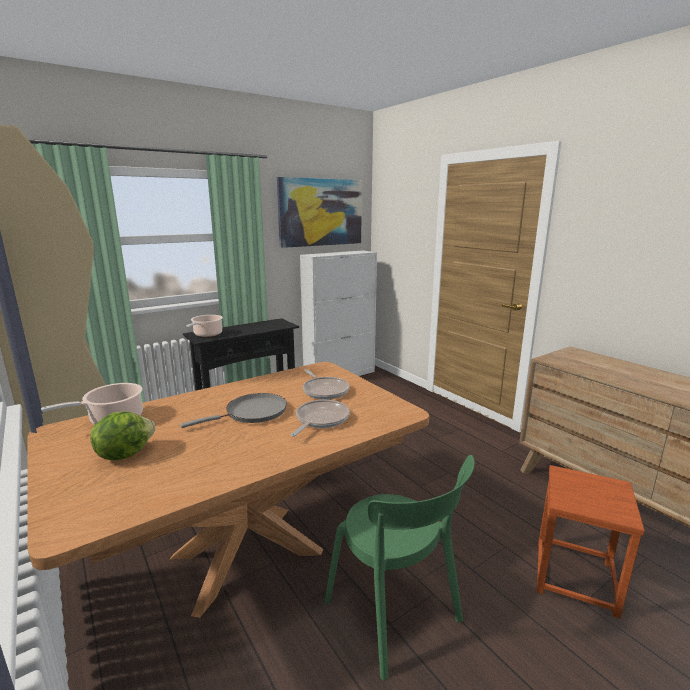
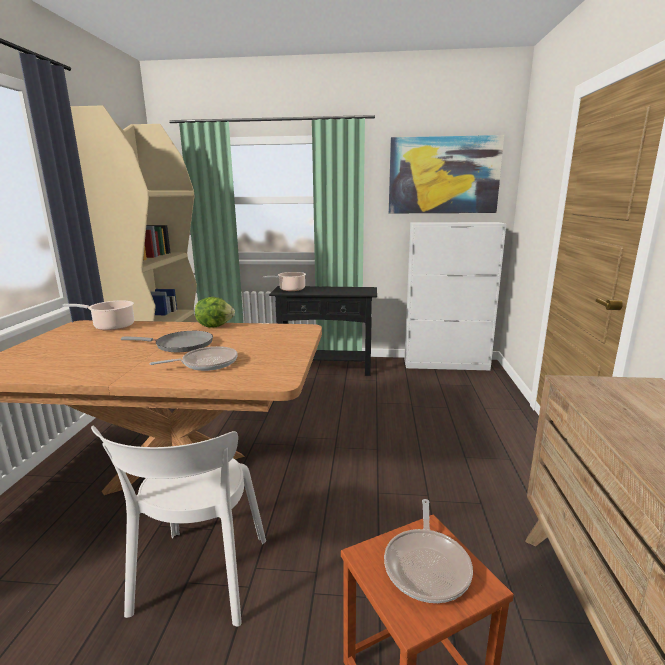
camera: 40 degrees right, 0 degrees up
(124, 454) = (73, 345): lettuce -> lettuce (215, 326)
(324, 390) = (261, 345): frying pan -> frying pan (427, 565)
(396, 615) = (199, 580): green chair -> white chair

